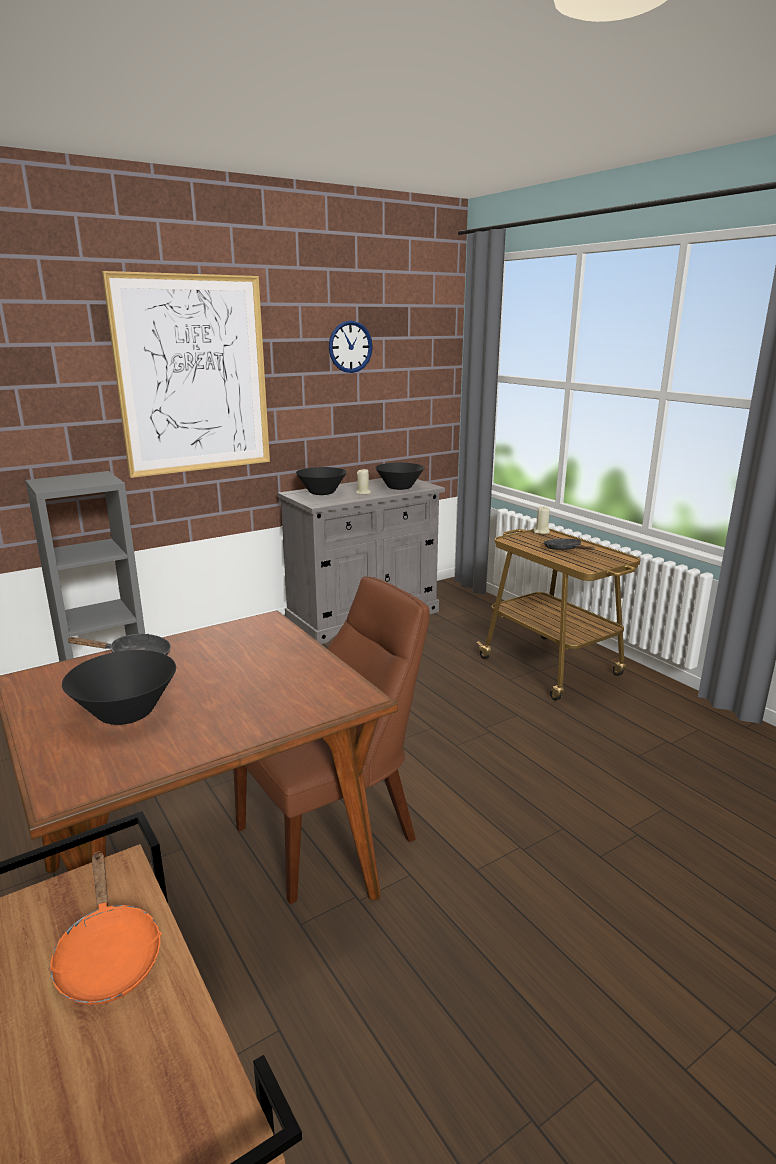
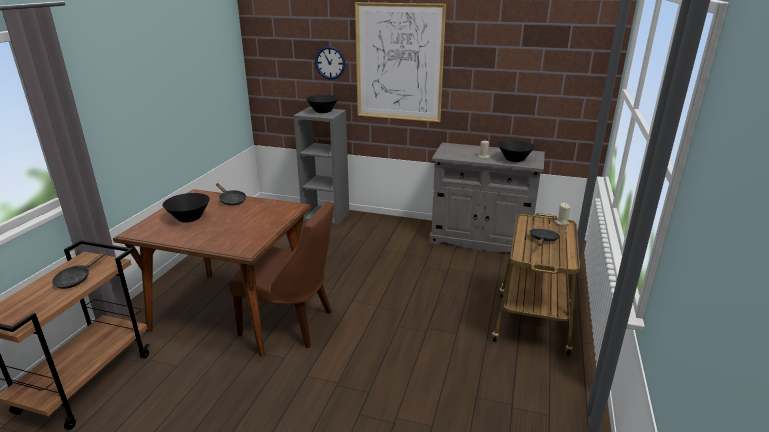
camera: 50 degrees right, 5 degrees up
(108, 956) = (76, 279): orange frying pan -> black frying pan
(321, 493) = (462, 149): black bowl -> black bowl (323, 111)
(350, 347) = (512, 53): wall clock -> wall clock (330, 63)

